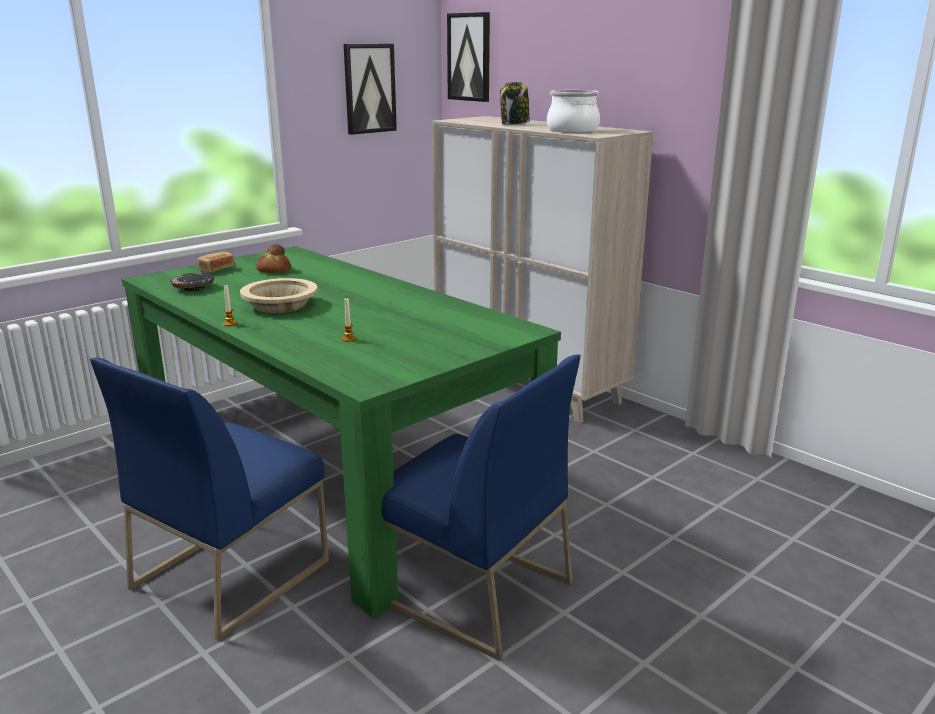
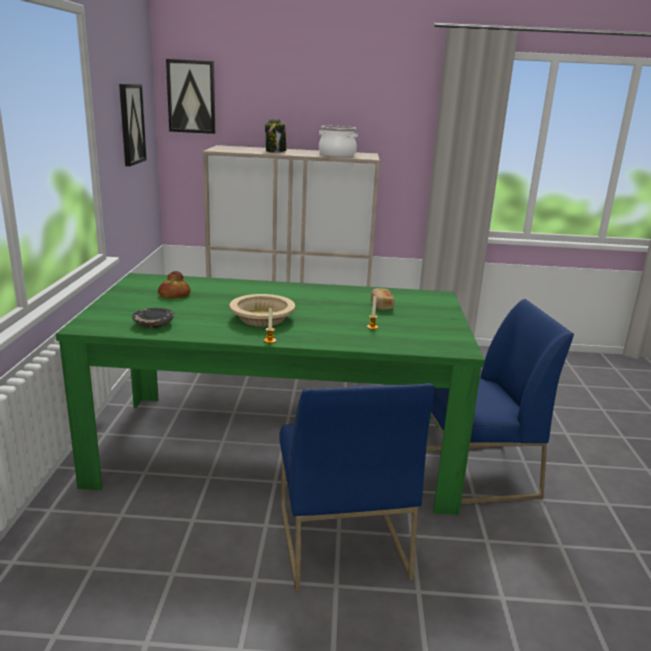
camera: 45 degrees left, 0 degrees up
(216, 270) = (124, 305): bread -> bread (381, 305)

